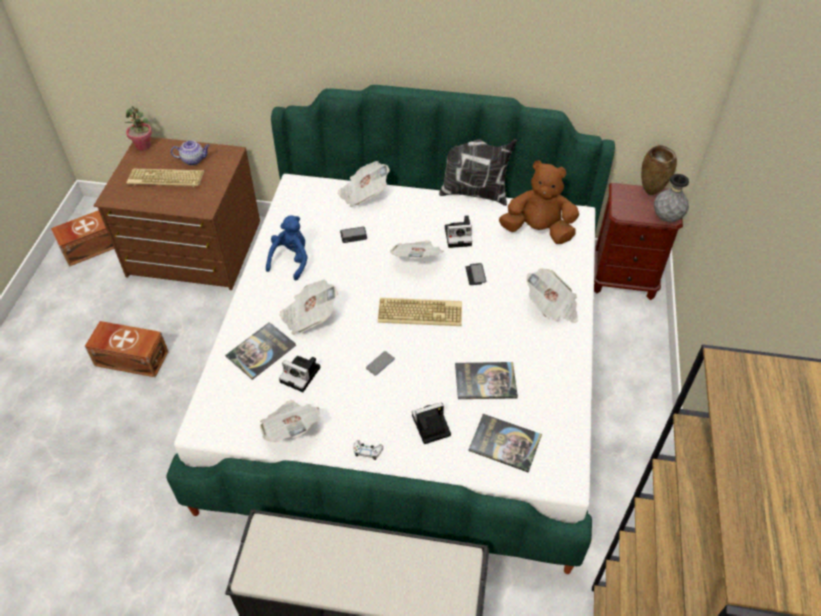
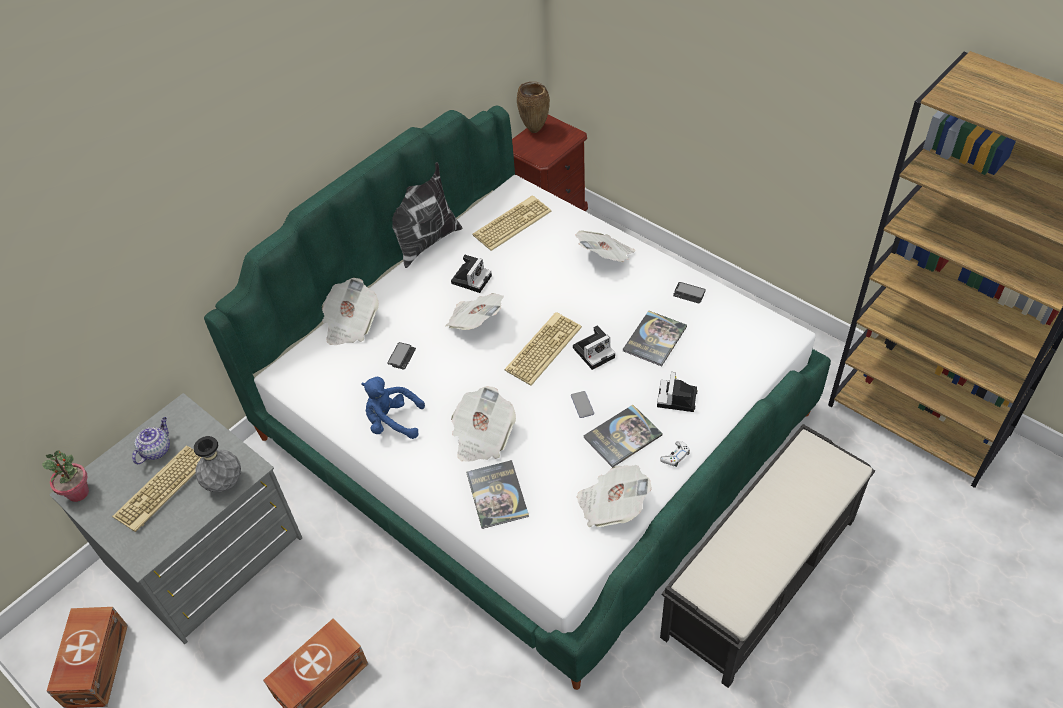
camera: 55 degrees left, 0 degrees up
(194, 249) = (206, 553): brown dresser -> grey dresser
(291, 260) = (392, 422): blue plush toy -> blue plush toy turned 45 degrees counterclockwise
(302, 375) = (552, 472): camera -> camera (594, 351)
(475, 275) = (529, 289): phone -> phone (689, 293)
(505, 443) = (727, 356): book -> book (622, 436)
(538, 231) = (512, 223): brown plush toy -> keyboard
(666, 218) = (571, 136): grey vase -> grey vase (224, 483)

